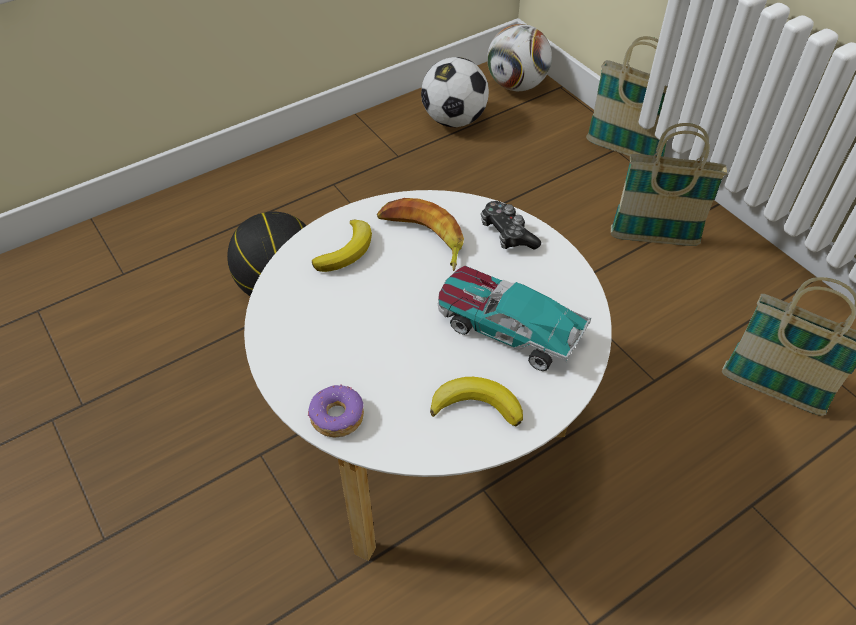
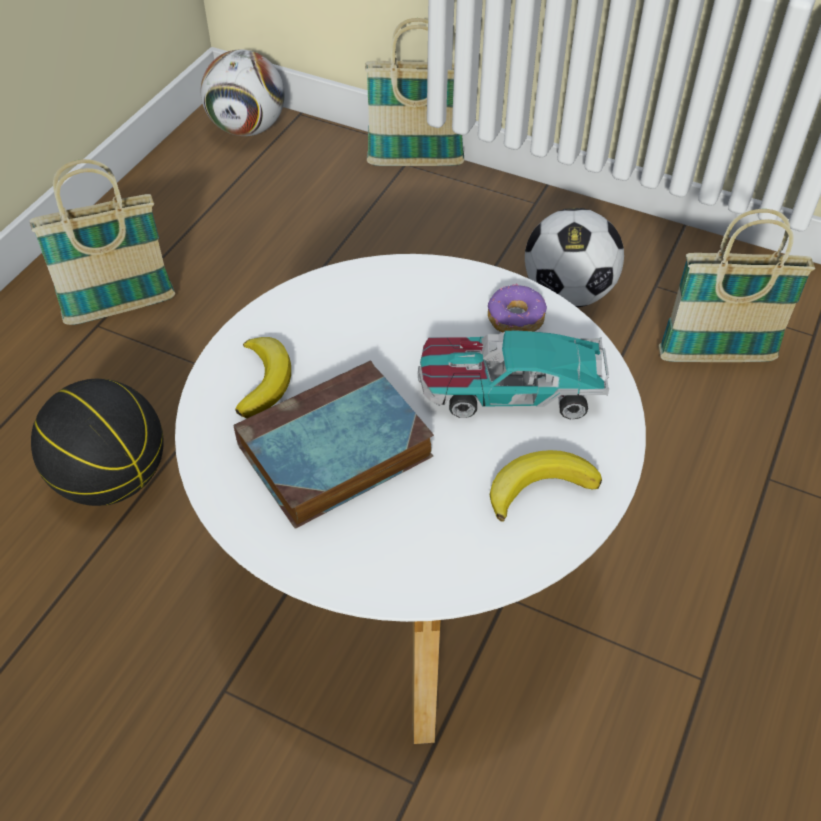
camera: 30 degrees left, 0 degrees up
(336, 416) = (397, 574): donut -> donut (515, 318)
(354, 318) = (332, 453): none -> book
(422, 238) = (342, 329): banana -> none
(454, 120) = (199, 194): football -> football (568, 293)
(507, 233) = (433, 286): game controller -> none
(654, 239) = (507, 246): basket -> basket (120, 308)

